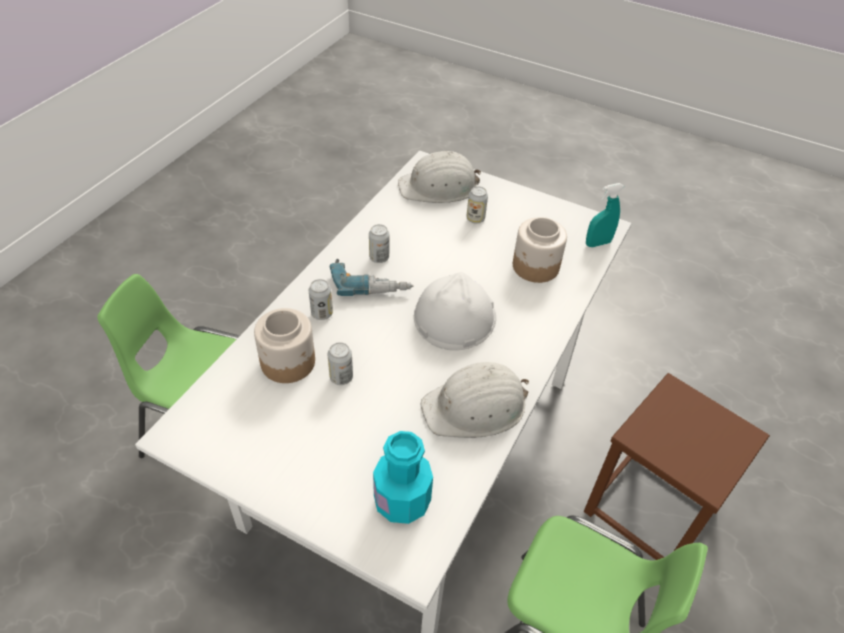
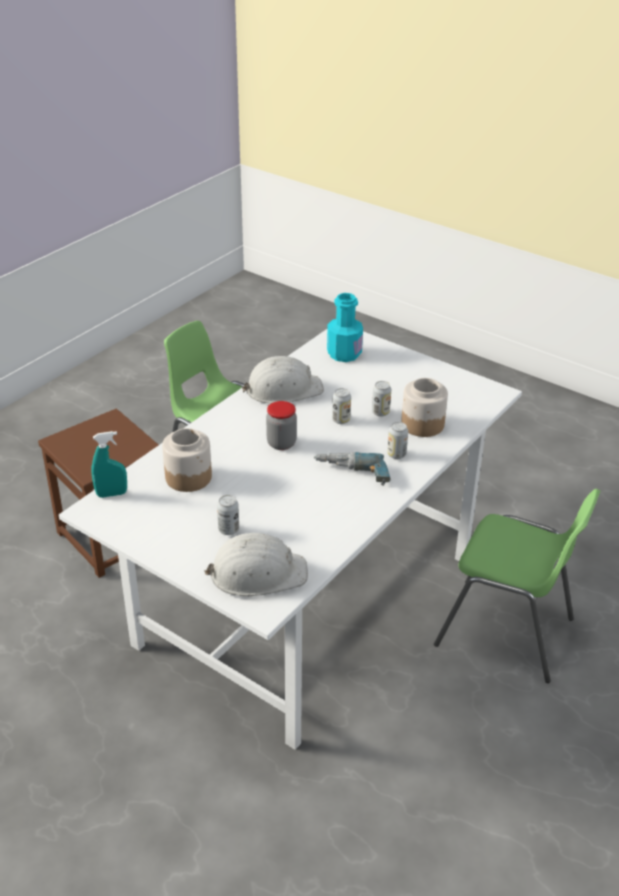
camera: 170 degrees left, 10 degrees down
(379, 258) = (340, 497): can -> can (341, 420)
(454, 317) = (281, 443): white hard hat -> jar

